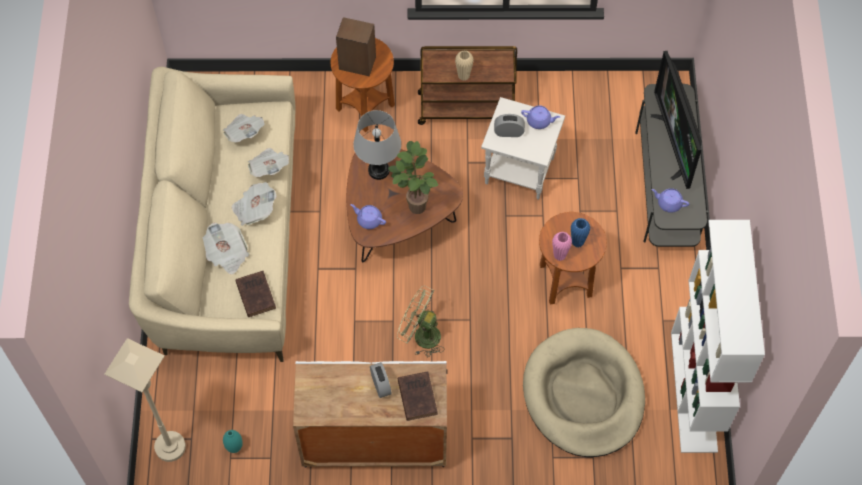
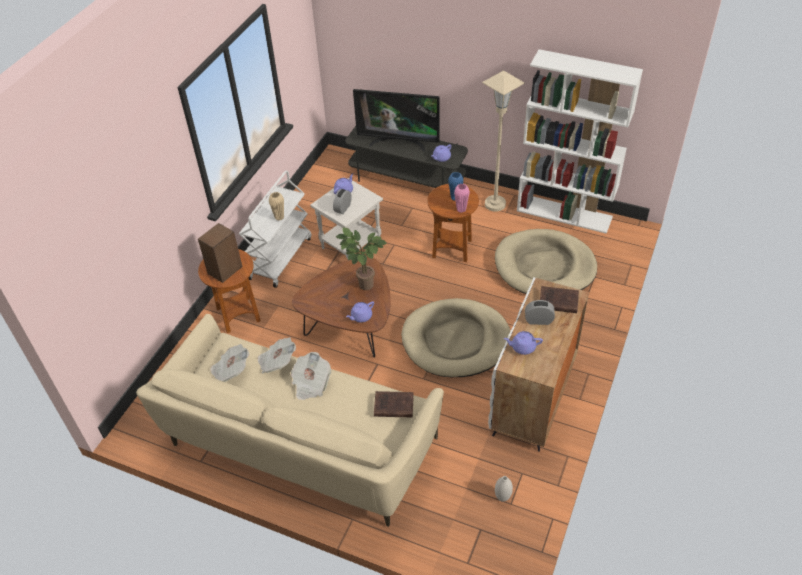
camera: 65 degrees left, 15 degrees down
(170, 447) = (482, 549): beige floor lamp -> beige floor lamp (495, 204)
(226, 254) = (342, 416): newspaper -> none
(234, 448) = (502, 497): turquoise vase -> white vase
(335, 380) = (522, 347): none -> purple teapot
(378, 170) = (320, 298): grey table lamp -> none
(421, 335) = (456, 341): green fan -> beige dog bed
(466, 108) = (280, 257): brown cart -> white cart

